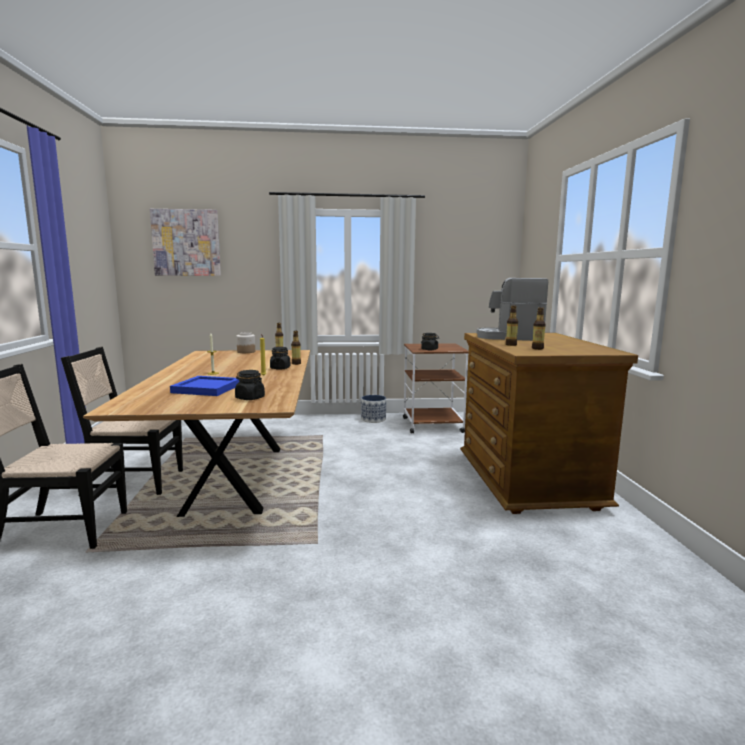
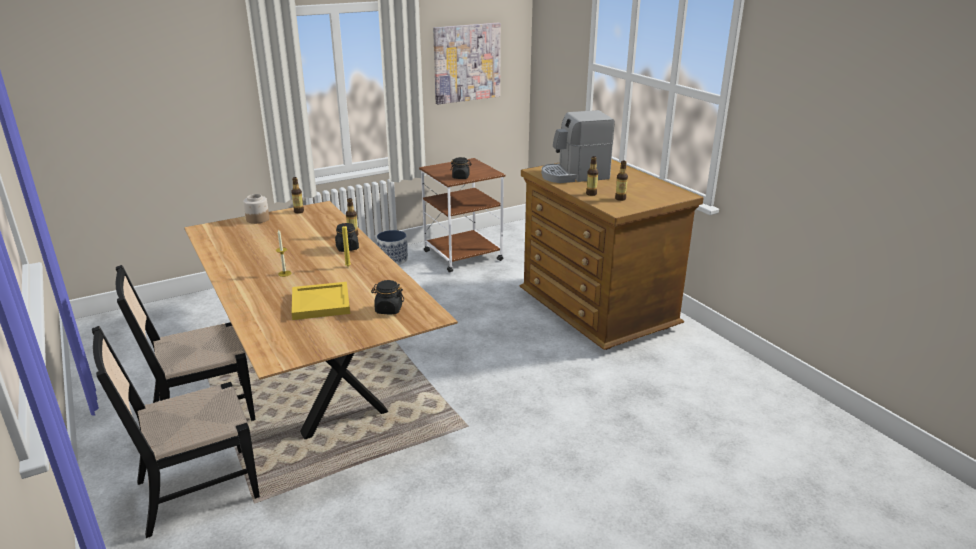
camera: 25 degrees left, 15 degrees up
(186, 243) = (113, 69): picture -> picture (467, 63)
(208, 388) = (321, 303): blue tray -> yellow tray

